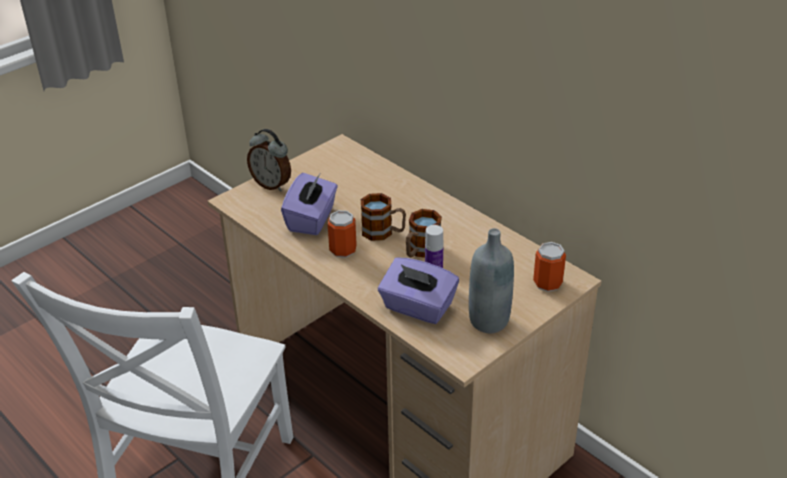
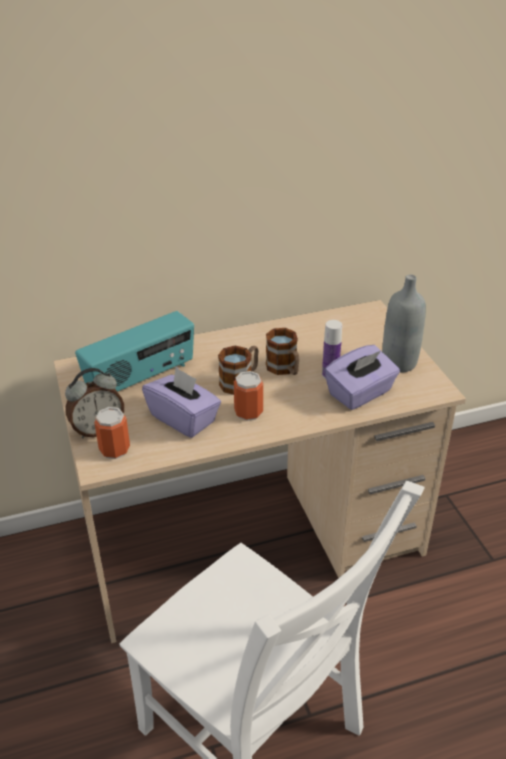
camera: 65 degrees left, 0 degrees up
(349, 181) = (141, 378): none -> radio
(547, 283) = (369, 322): can -> can (114, 450)

